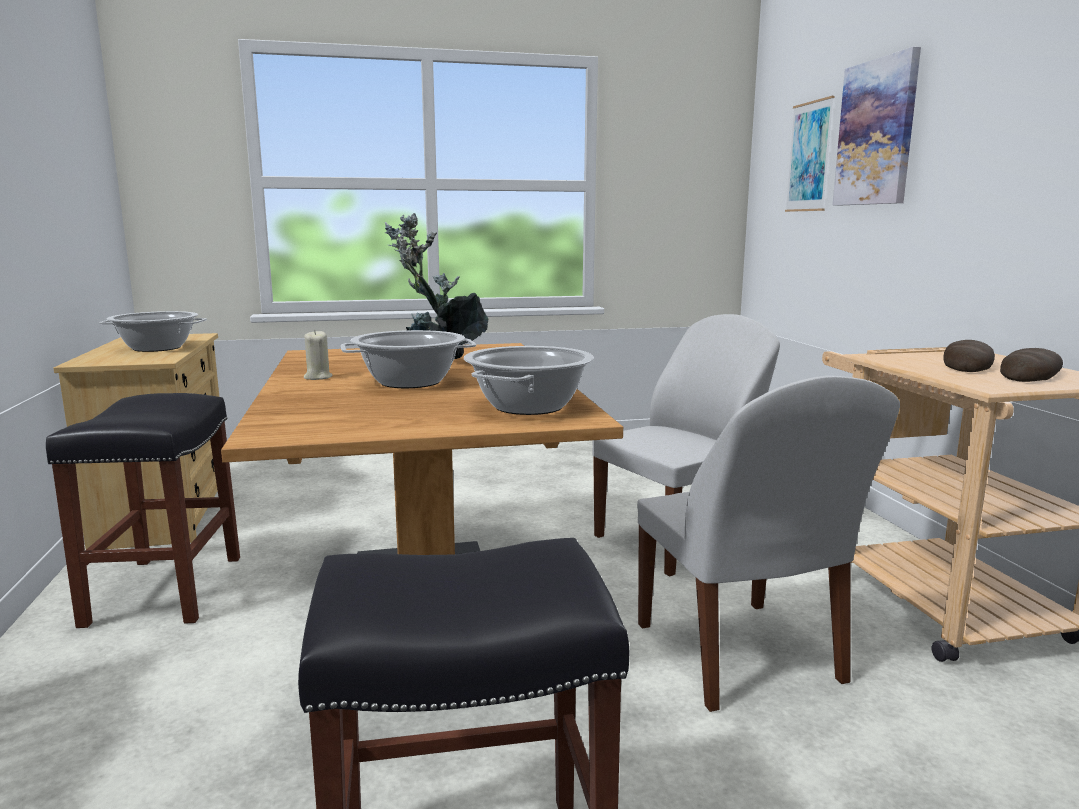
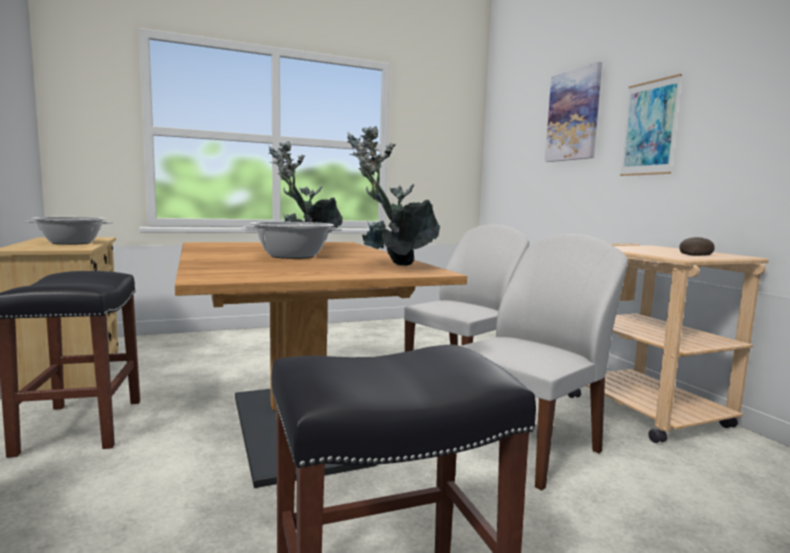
camera: 10 degrees left, 5 degrees down
(317, 377) = (219, 253): beige candle -> none
(528, 406) = (391, 266): cooking pot -> potted plant
(739, 656) = (528, 447): white chair -> white chair turned 105 degrees counterclockwise
(809, 157) = (526, 133): picture -> picture (649, 128)
(967, 364) = (654, 249): bread -> none

